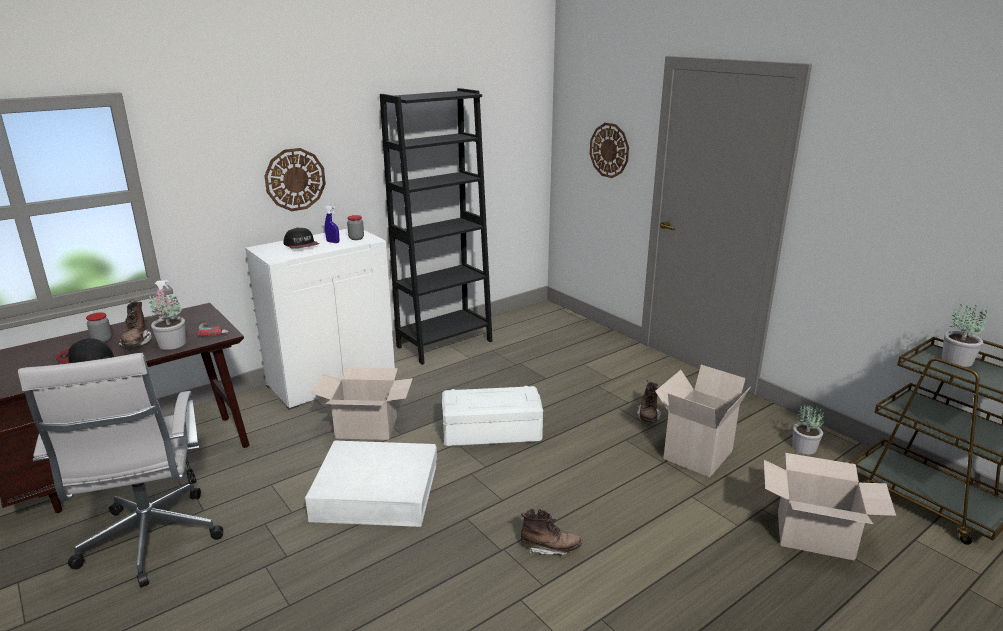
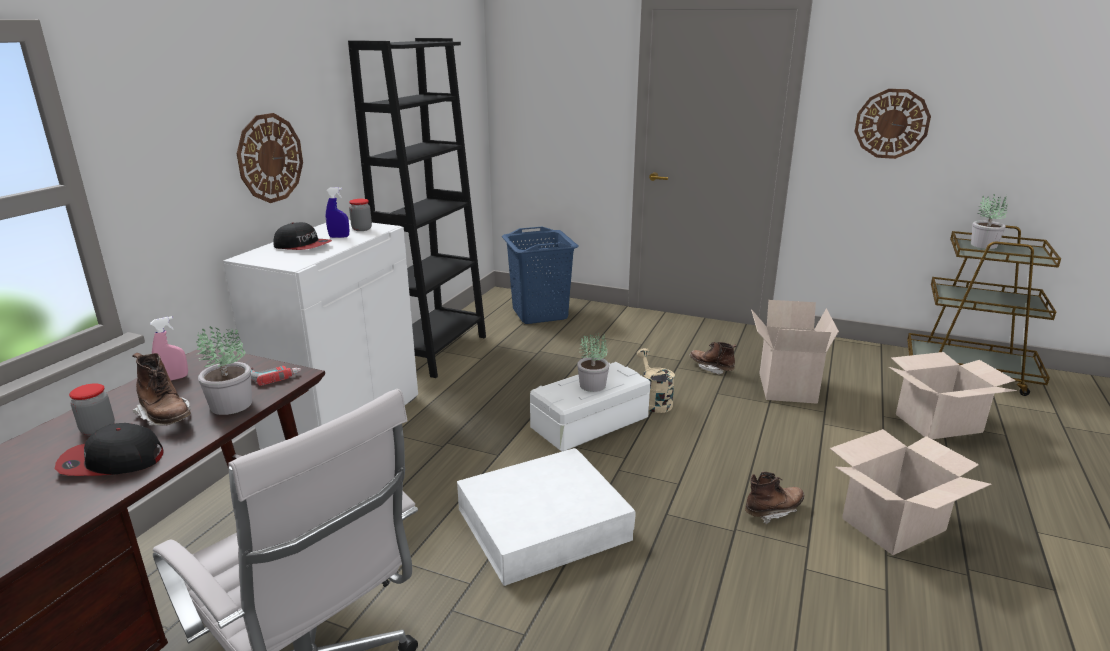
camera: 30 degrees left, 0 degrees up
(366, 428) = (450, 461): cardboard box -> cardboard box (894, 525)
(556, 332) = (540, 313): none -> blue laundry basket
(562, 430) = (653, 401): none -> beige watering can
(609, 150) = (573, 106): wall clock -> wall clock (891, 123)
(648, 417) = (711, 368): brown boot -> brown boot turned 150 degrees clockwise
(804, 448) = (852, 359): potted plant -> potted plant (593, 385)

